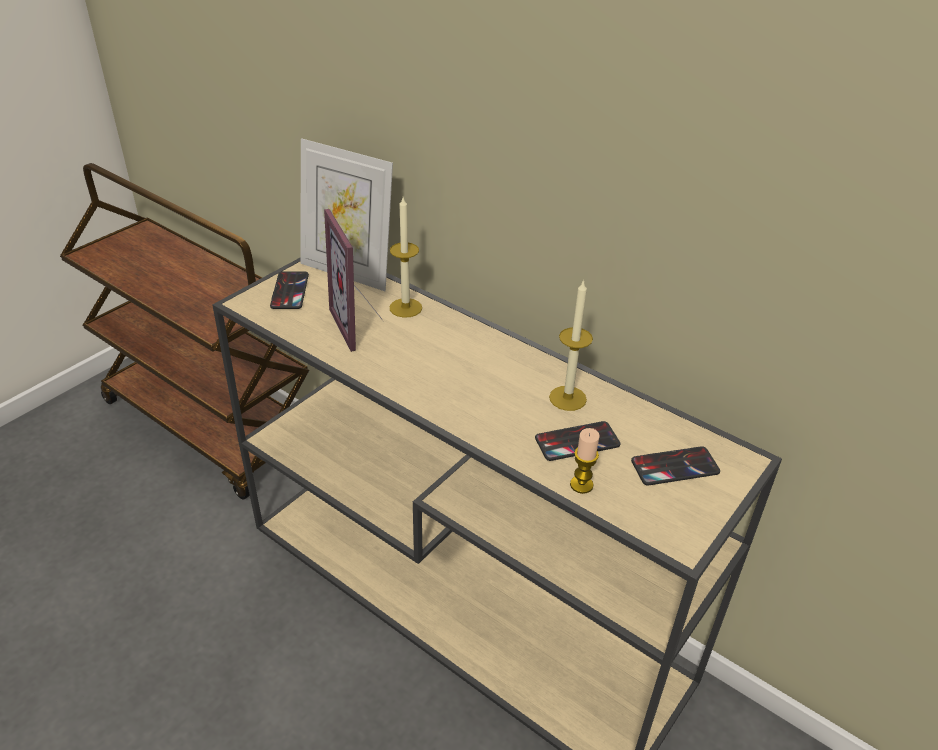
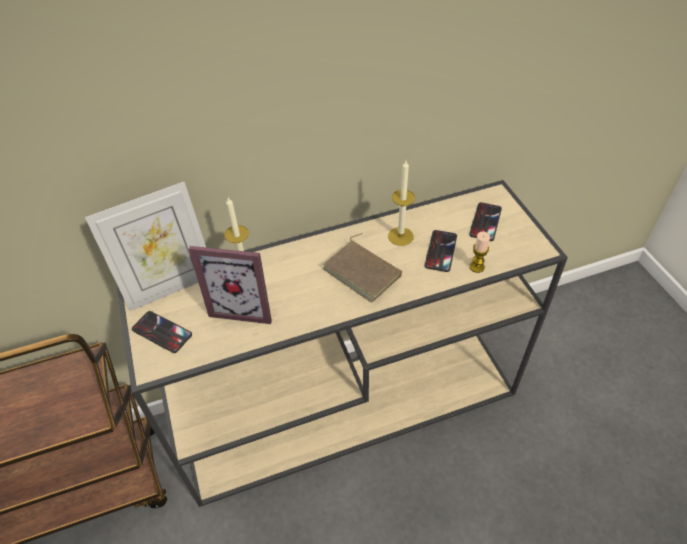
camera: 55 degrees left, 10 degrees up
(482, 389) = (364, 271): none -> brown book

